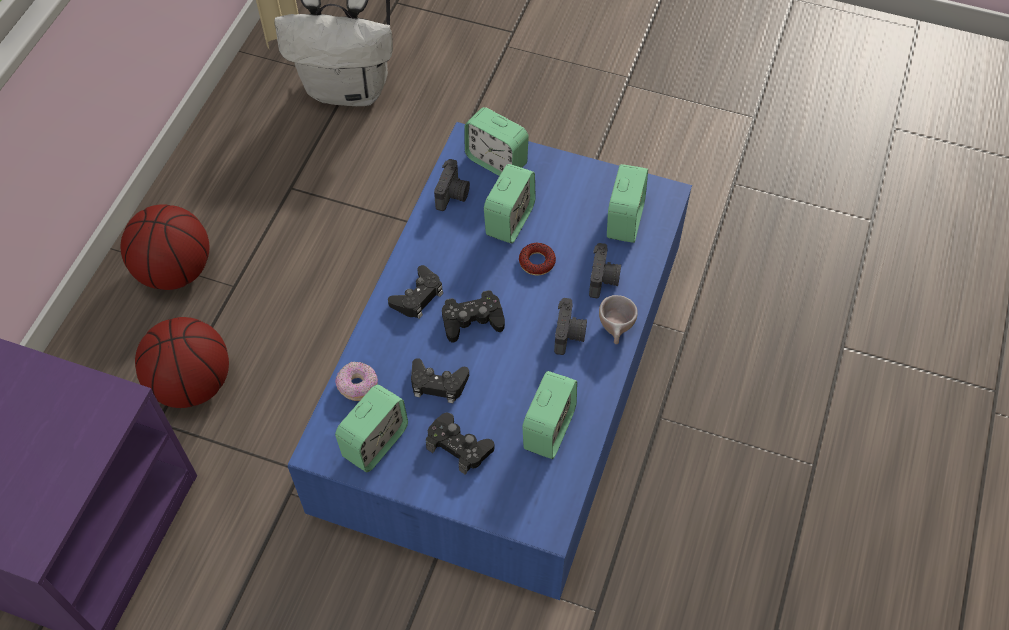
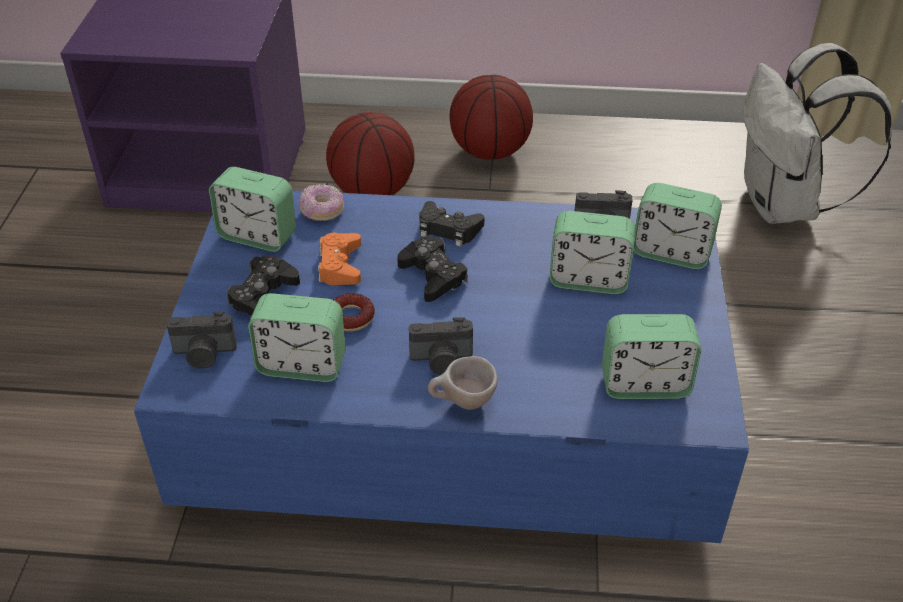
camera: 75 degrees right, 15 degrees down
(438, 384) = (340, 265): black game controller -> orange game controller
(496, 161) = (671, 253): alarm clock -> alarm clock turned 90 degrees counterclockwise
(537, 262) = (538, 313): donut -> donut (351, 317)
(604, 279) = (538, 379): camera -> camera (204, 354)

